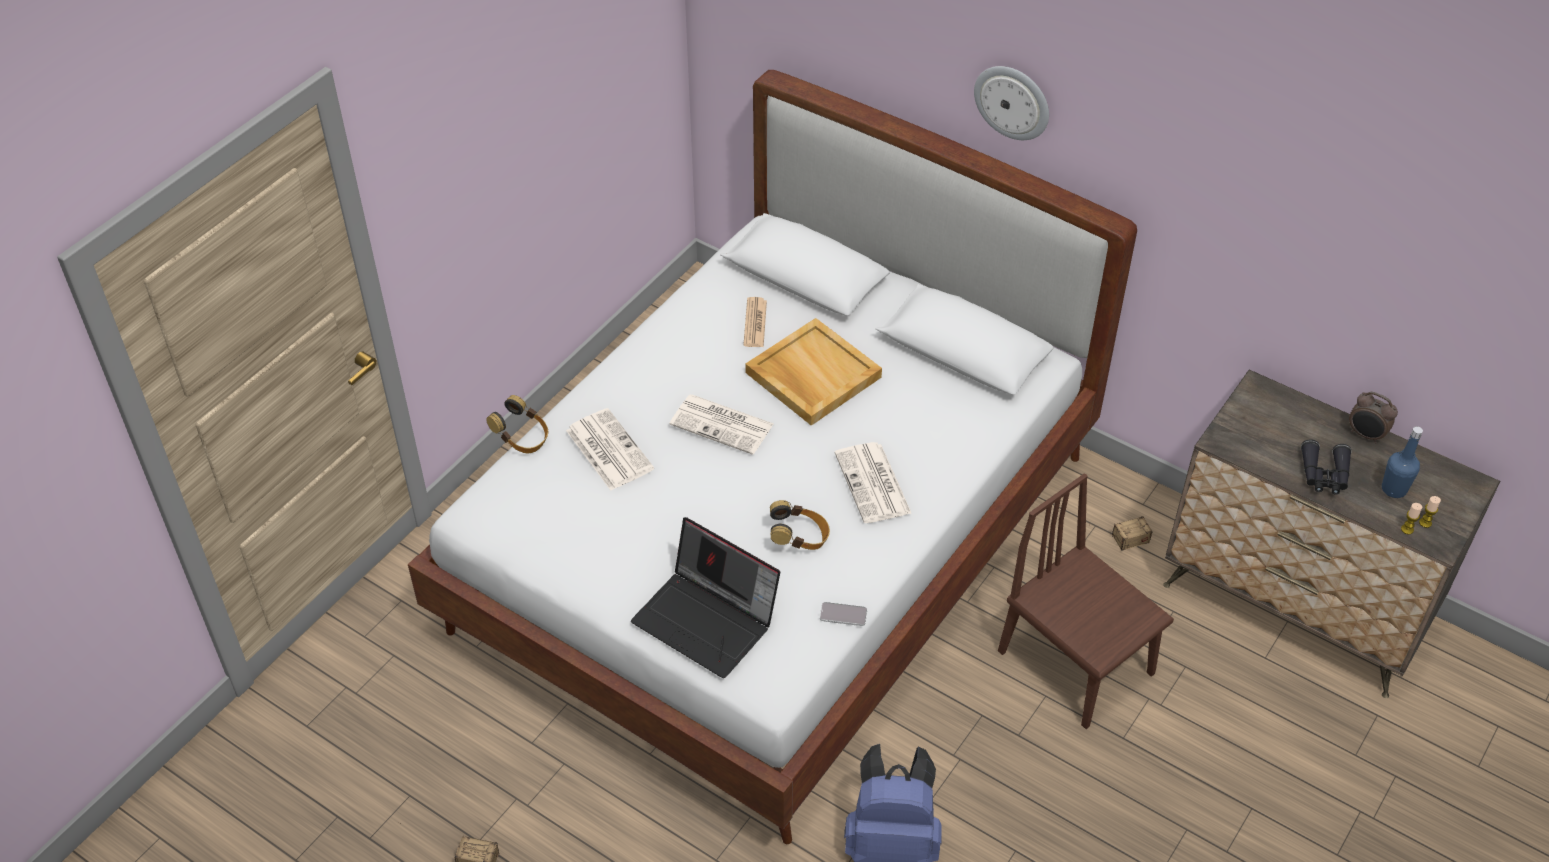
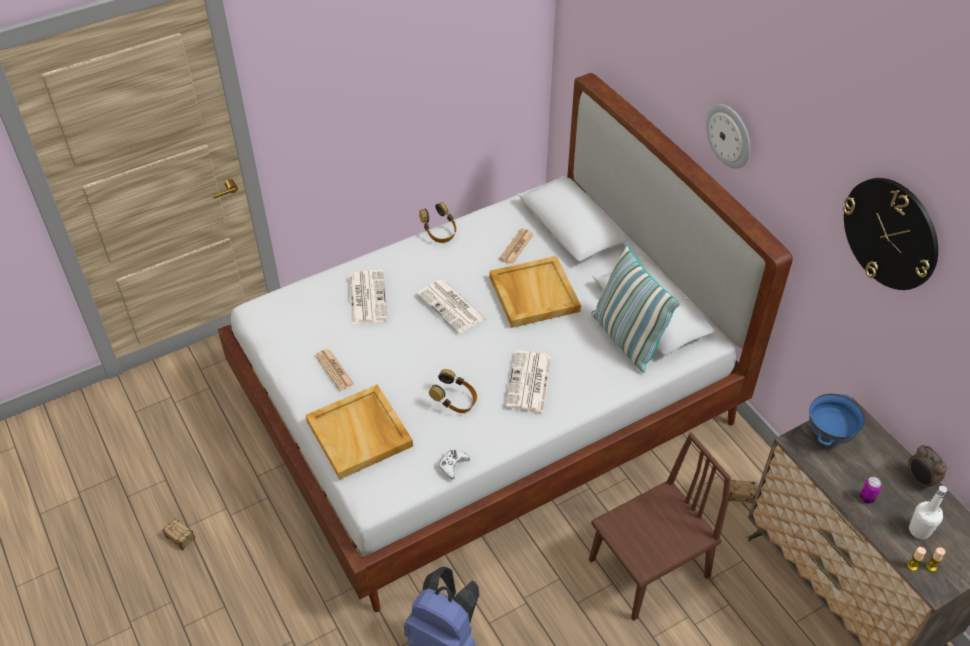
camera: 25 degrees right, 0 degrees up
(522, 438) = (320, 272): headphones -> headphones (439, 232)
(624, 555) = (334, 370): none -> newspaper
(708, 620) = (360, 434): laptop -> beige tray
(843, 614) = (453, 465): phone -> white game controller
(954, 391) = (626, 339): none -> pillow
(1076, 662) = (648, 568): brown chair -> brown chair turned 75 degrees clockwise
(1247, 420) = (828, 434): none -> blue bowl
(1270, 162) = (891, 233): none -> wall clock
(1324, 475) = (866, 498): black binoculars -> can
(1394, 489) = (919, 530): blue bottle -> white bottle

